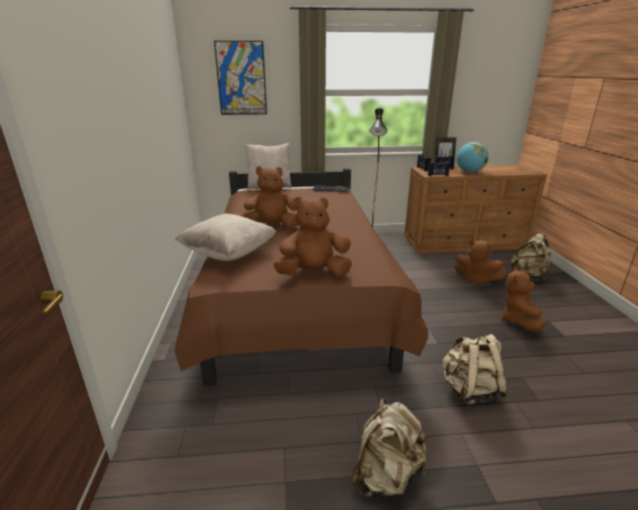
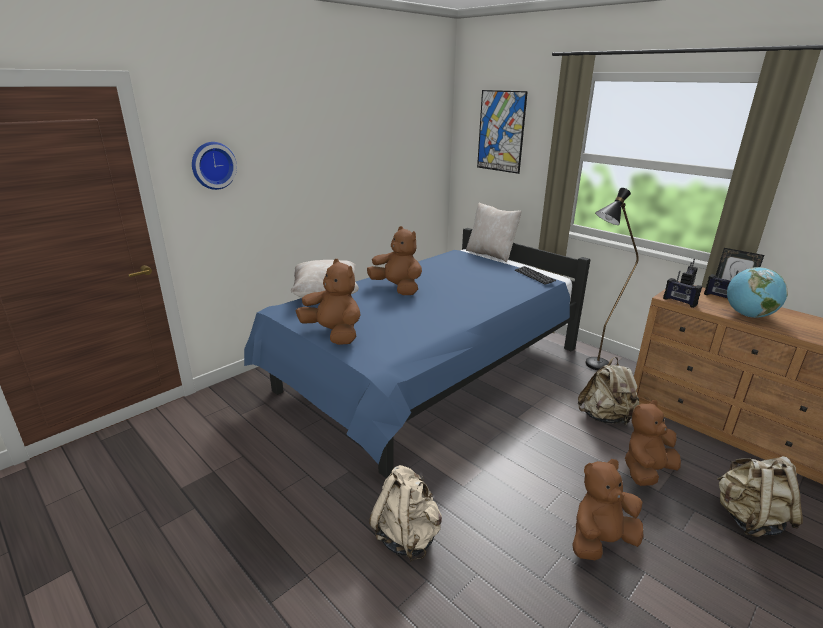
camera: 50 degrees right, 0 degrees up
(71, 121) = (212, 165): none -> wall clock
(297, 297) = (426, 373): brown bed -> blue bed
(386, 475) = (253, 520): beige backpack -> beige backpack (606, 417)
(476, 280) = (646, 471): brown plush toy -> brown plush toy turned 60 degrees clockwise

